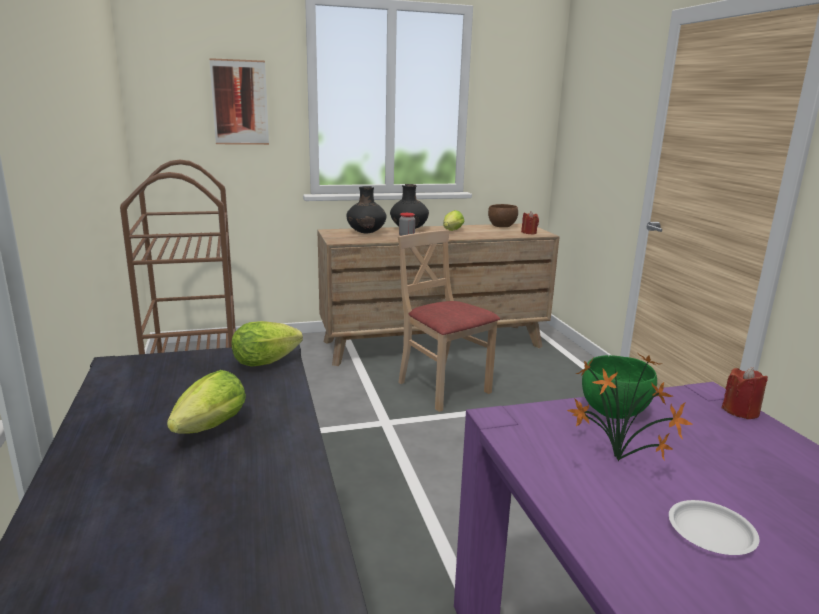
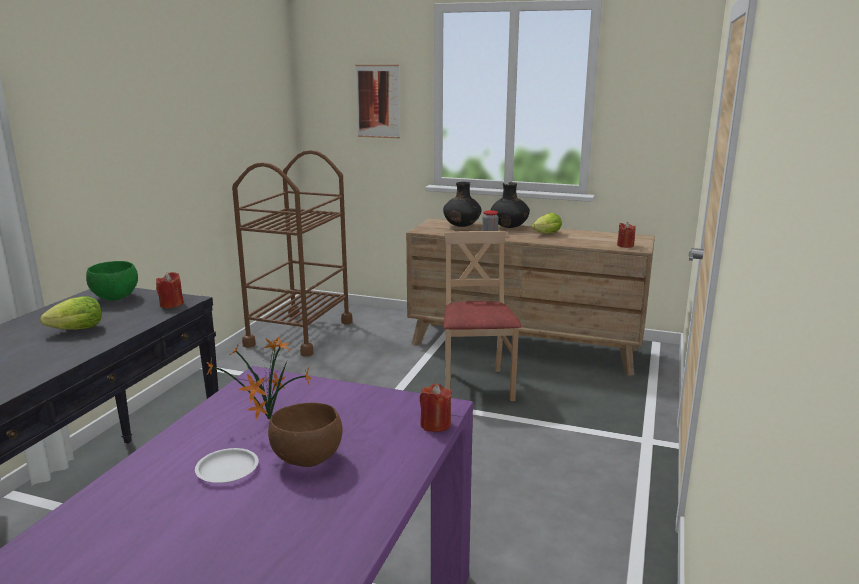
camera: 35 degrees right, 0 degrees up
(269, 361) = (171, 304): lettuce -> red candle
(502, 227) = (611, 236): brown bowl -> brown bowl (308, 460)
(613, 412) = (339, 395): green bowl -> green bowl (115, 297)

